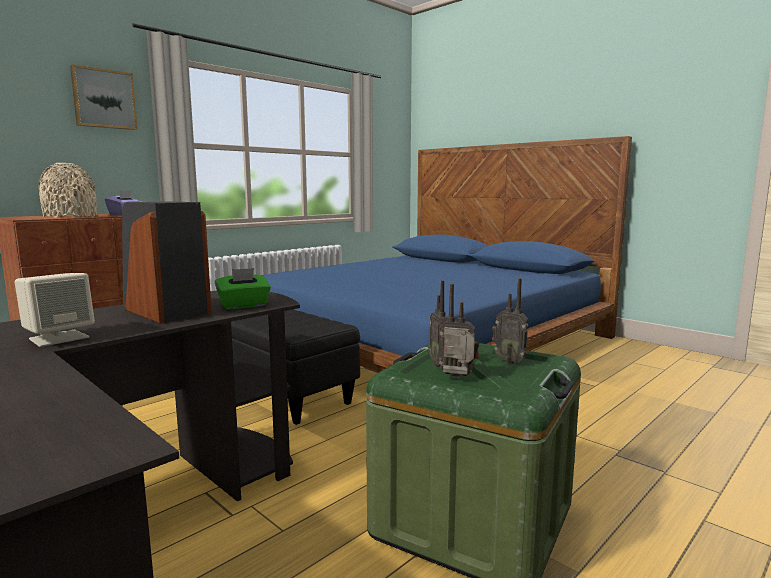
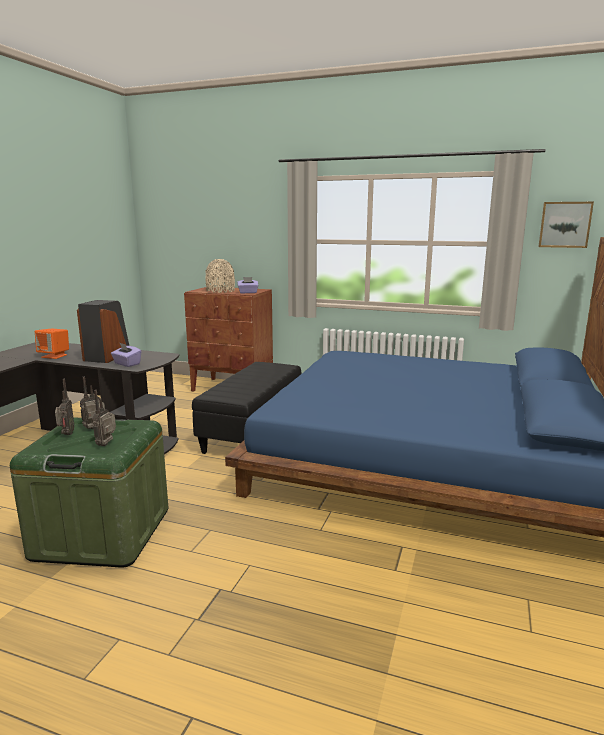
camera: 65 degrees right, 5 degrees up
(59, 338) = (54, 356): beige speaker -> orange speaker
(104, 99) = (266, 213): picture -> picture (564, 224)
(244, 305) = (127, 364): green tissue box -> purple tissue box

